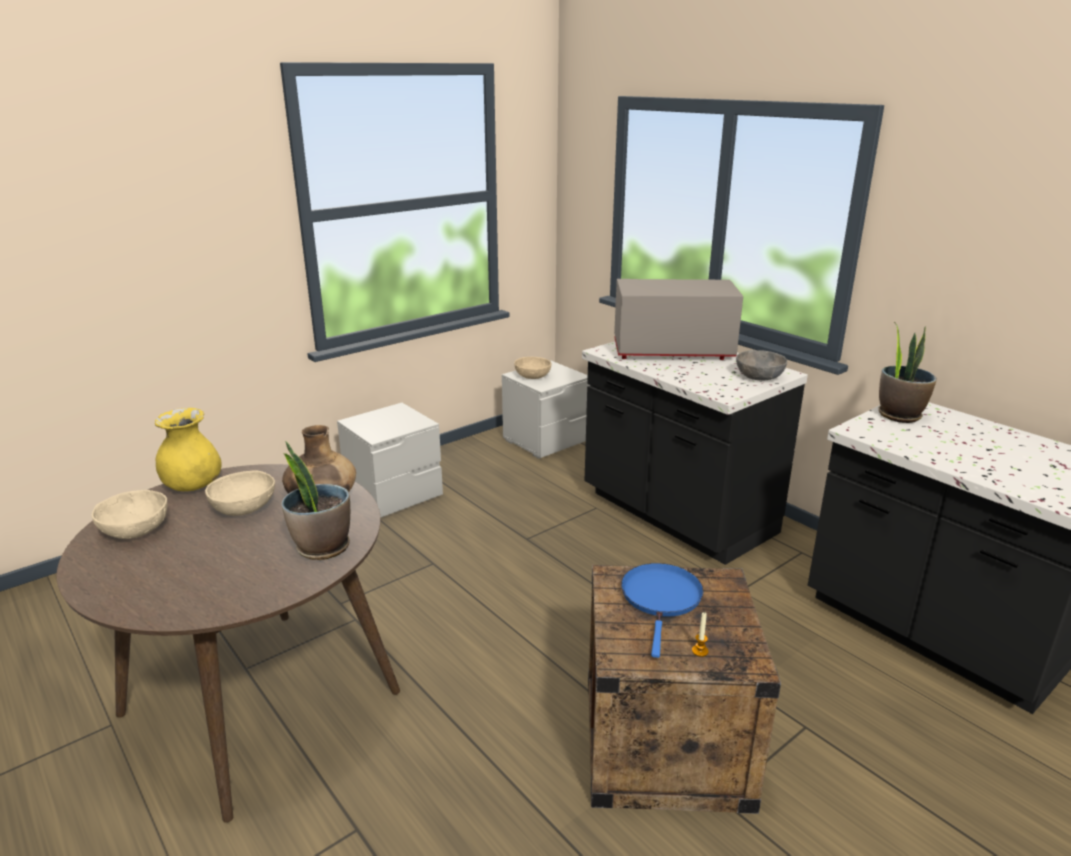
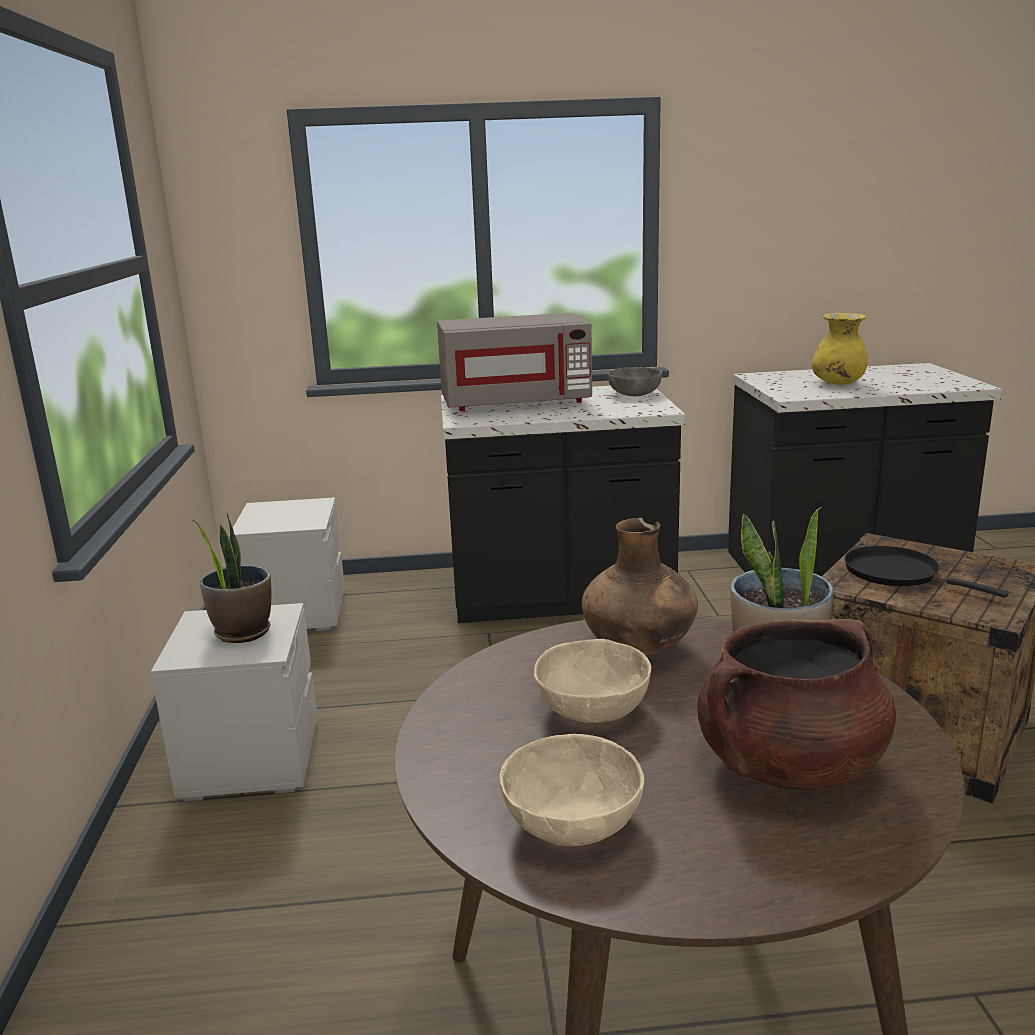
camera: 55 degrees left, 5 degrees down
(193, 486) = (449, 745): yellow vase -> yellow vase (837, 384)
(205, 572) = (789, 766): none -> brown cooking pot
(532, 377) = (274, 522): beige bowl -> none
(661, 599) = (898, 574): blue frying pan -> black frying pan
(672, 351) = (515, 403): grey microwave -> grey microwave turned 135 degrees counterclockwise
(700, 651) = (995, 581): candle -> none
(899, 415) = (775, 382): potted plant -> potted plant (242, 632)

